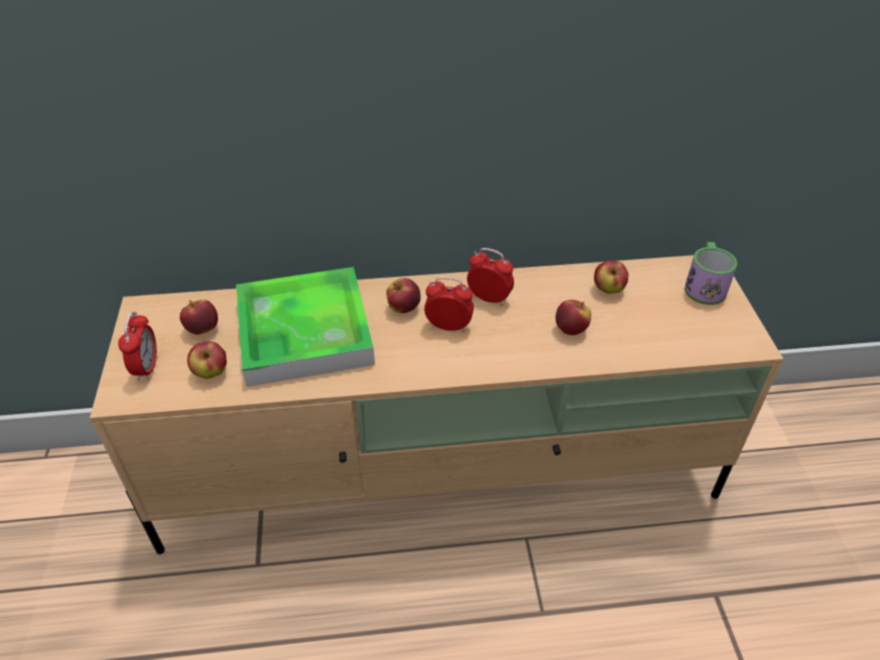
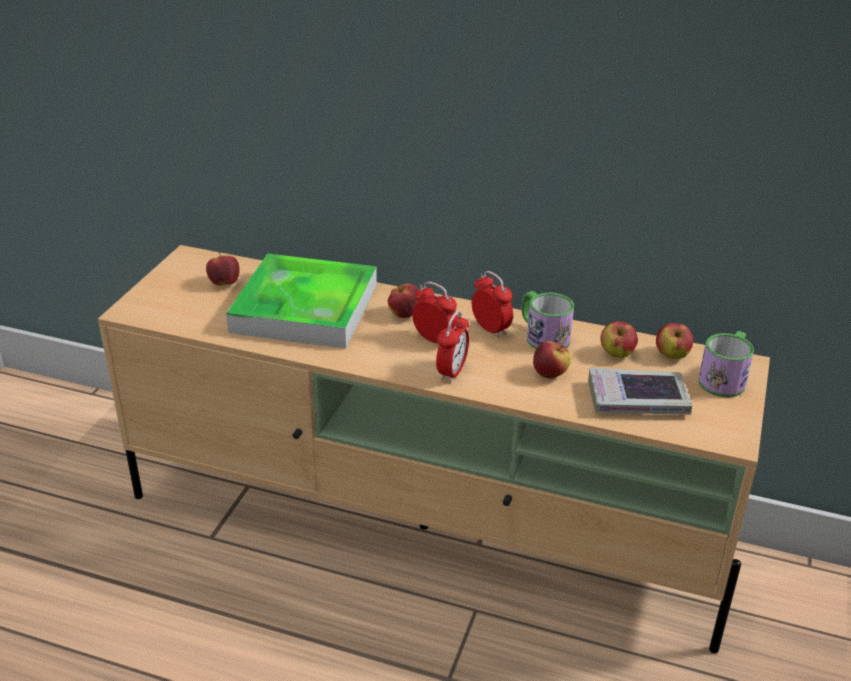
camera: 25 degrees right, 10 degrees down
(147, 367) = (162, 297): alarm clock -> alarm clock (452, 372)
(211, 373) = (208, 315): apple -> apple (671, 355)
(537, 291) = (542, 336): none -> mug
(656, 331) = (637, 400): none -> book

